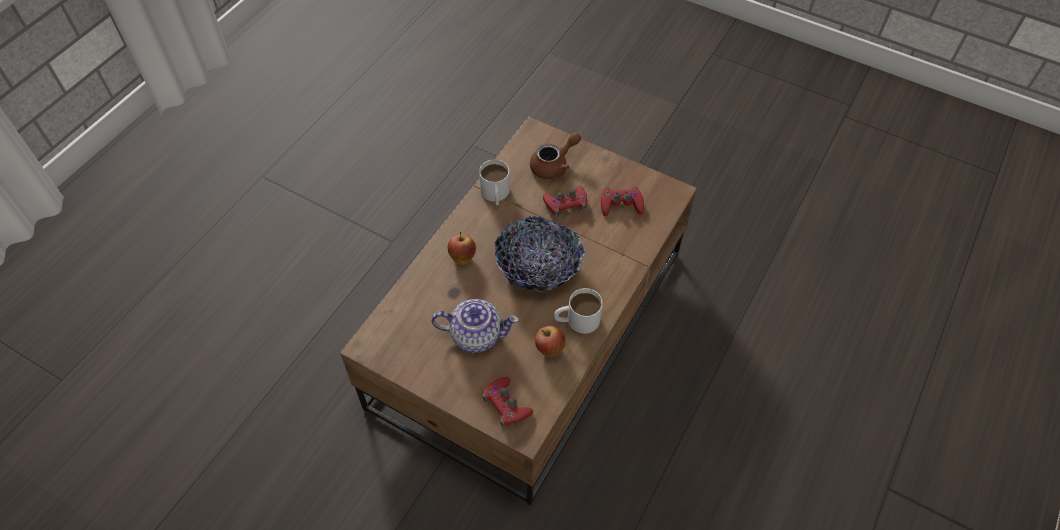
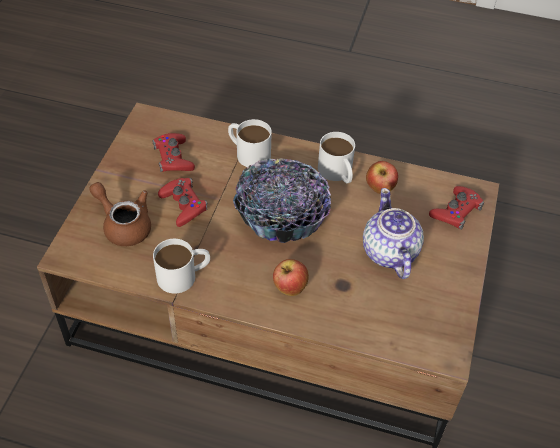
camera: 105 degrees left, 5 degrees down
(617, 257) = (248, 152): none -> white mug

